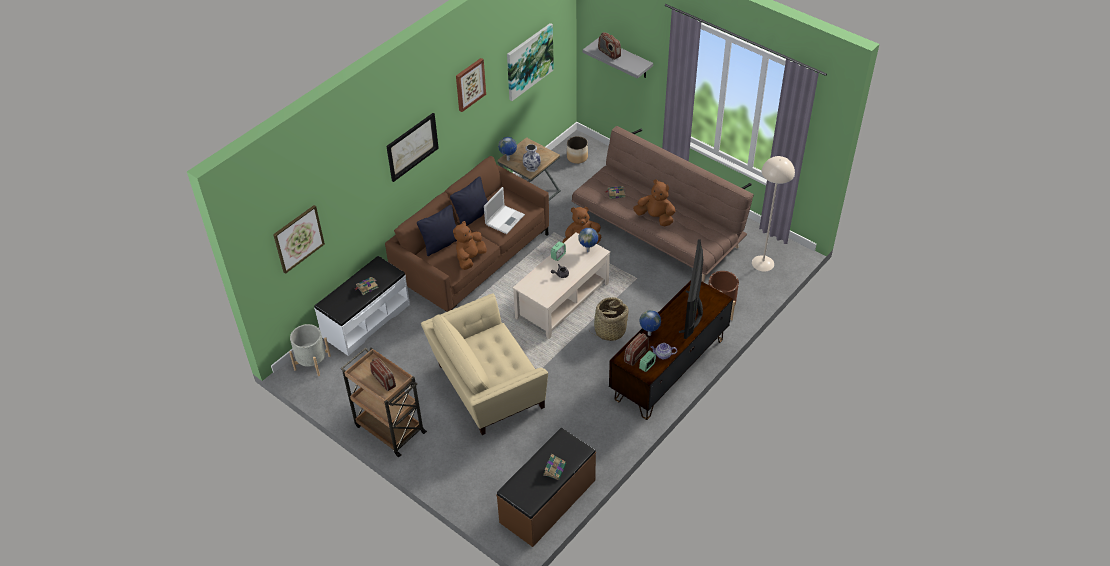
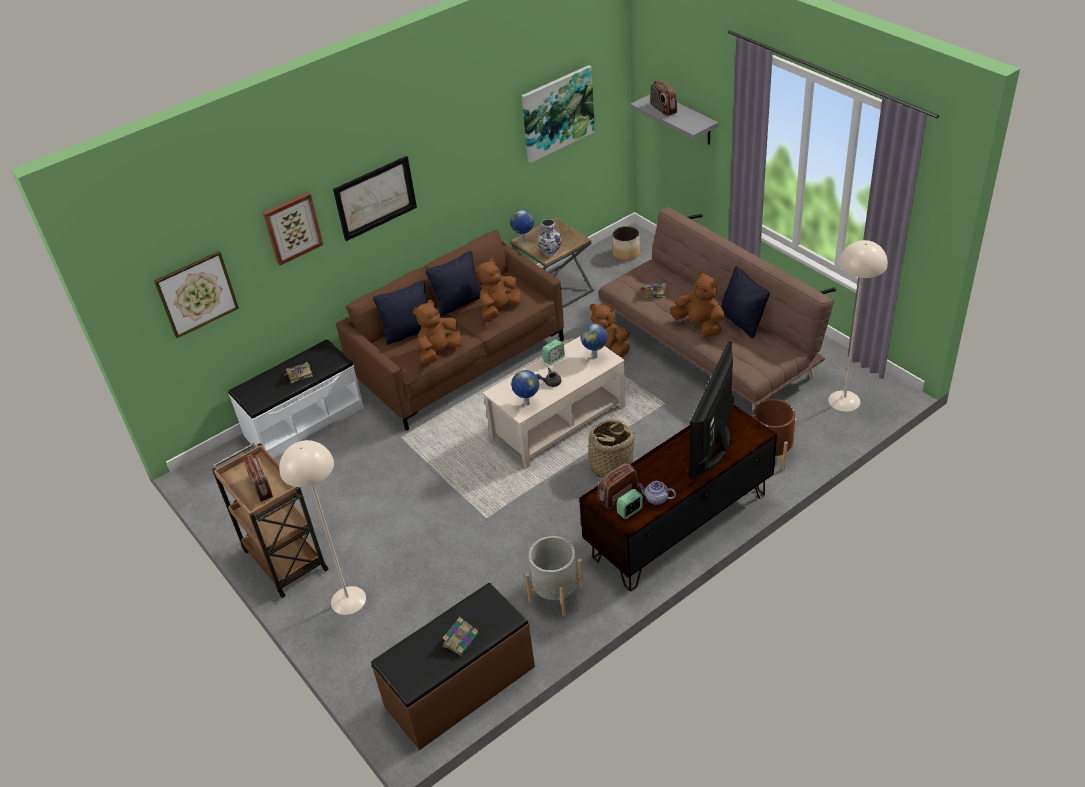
camera: 15 degrees right, 5 degrees down
(312, 362) = (221, 465): grey planter -> grey planter (556, 593)
(447, 452) = (348, 600): none -> beige floor lamp
(469, 84) = (464, 127): picture -> picture (292, 228)
(486, 387) = (426, 521): beige armchair -> none
(505, 219) = (499, 309): laptop -> brown plush toy
(649, 334) = (644, 469): globe -> globe (527, 404)
(685, 212) = (742, 322): none -> black pillow

